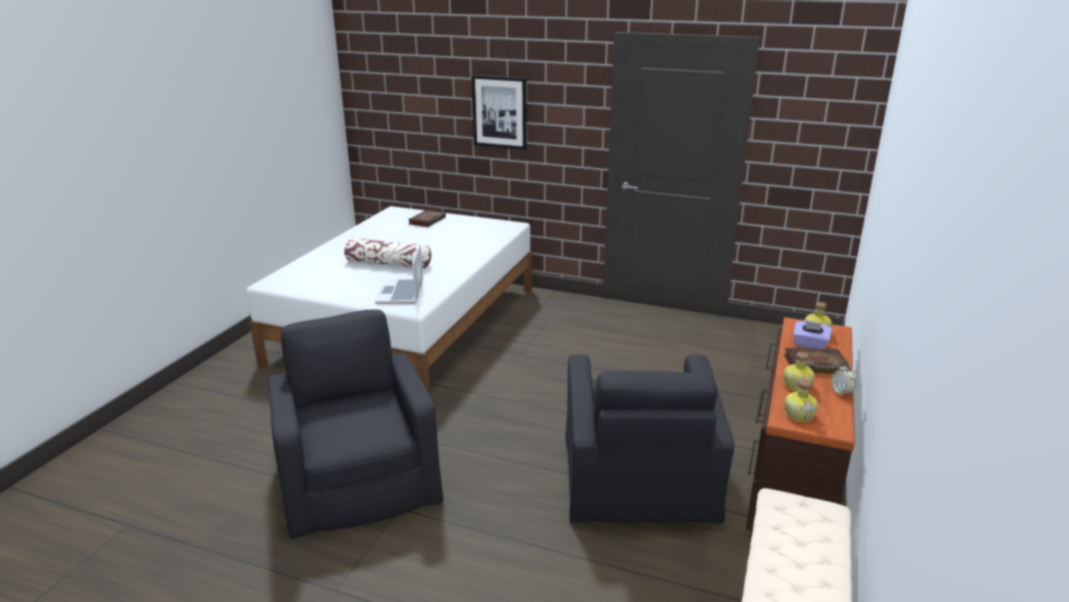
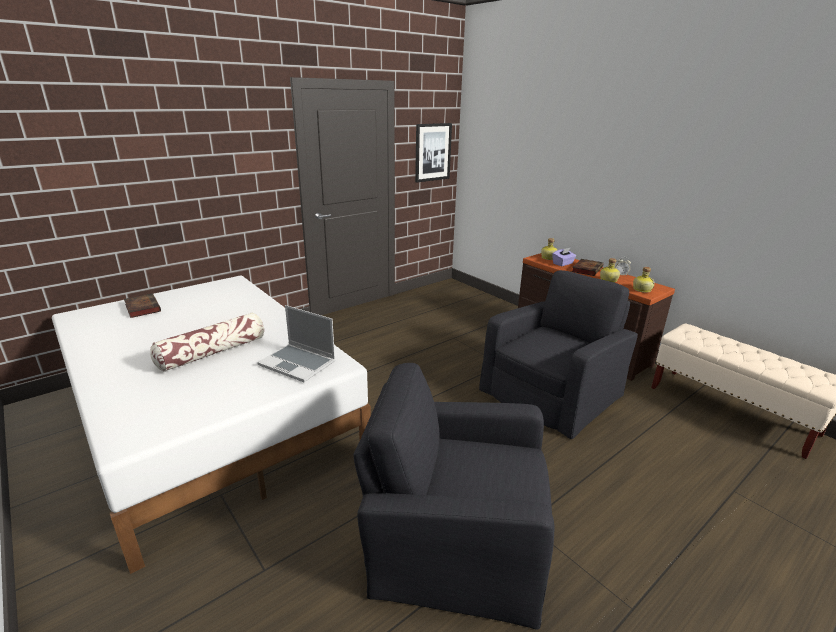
camera: 60 degrees left, 0 degrees up
(500, 112) = (185, 168): picture -> picture (432, 152)
(638, 479) = (552, 391): black armchair -> black armchair turned 75 degrees counterclockwise

